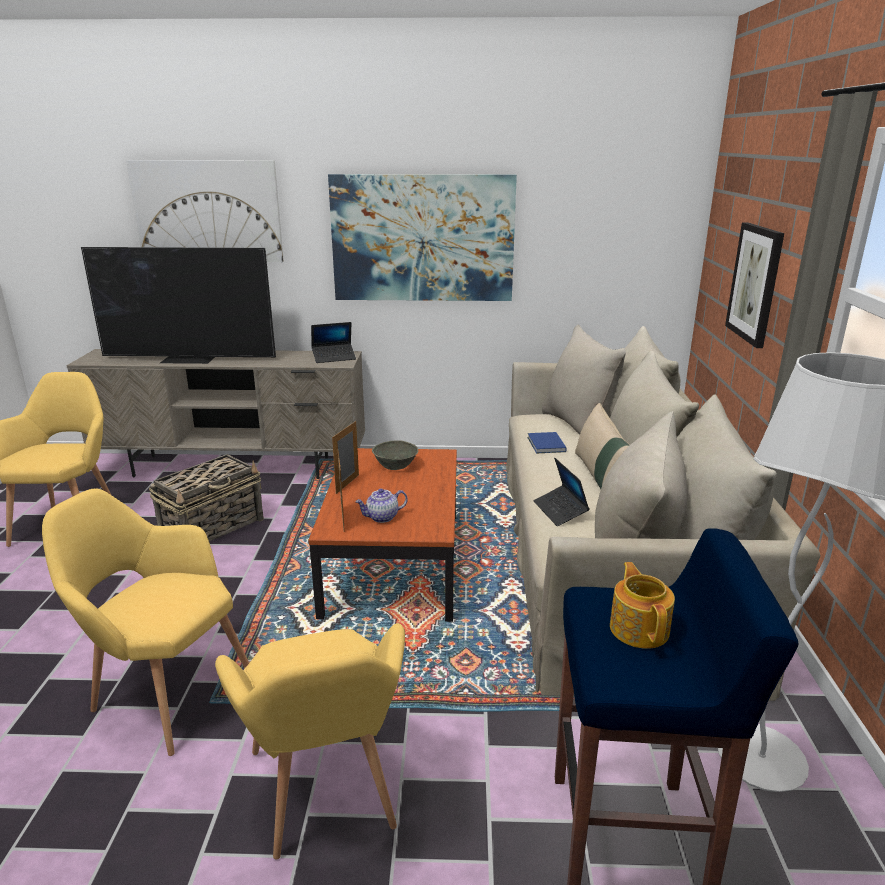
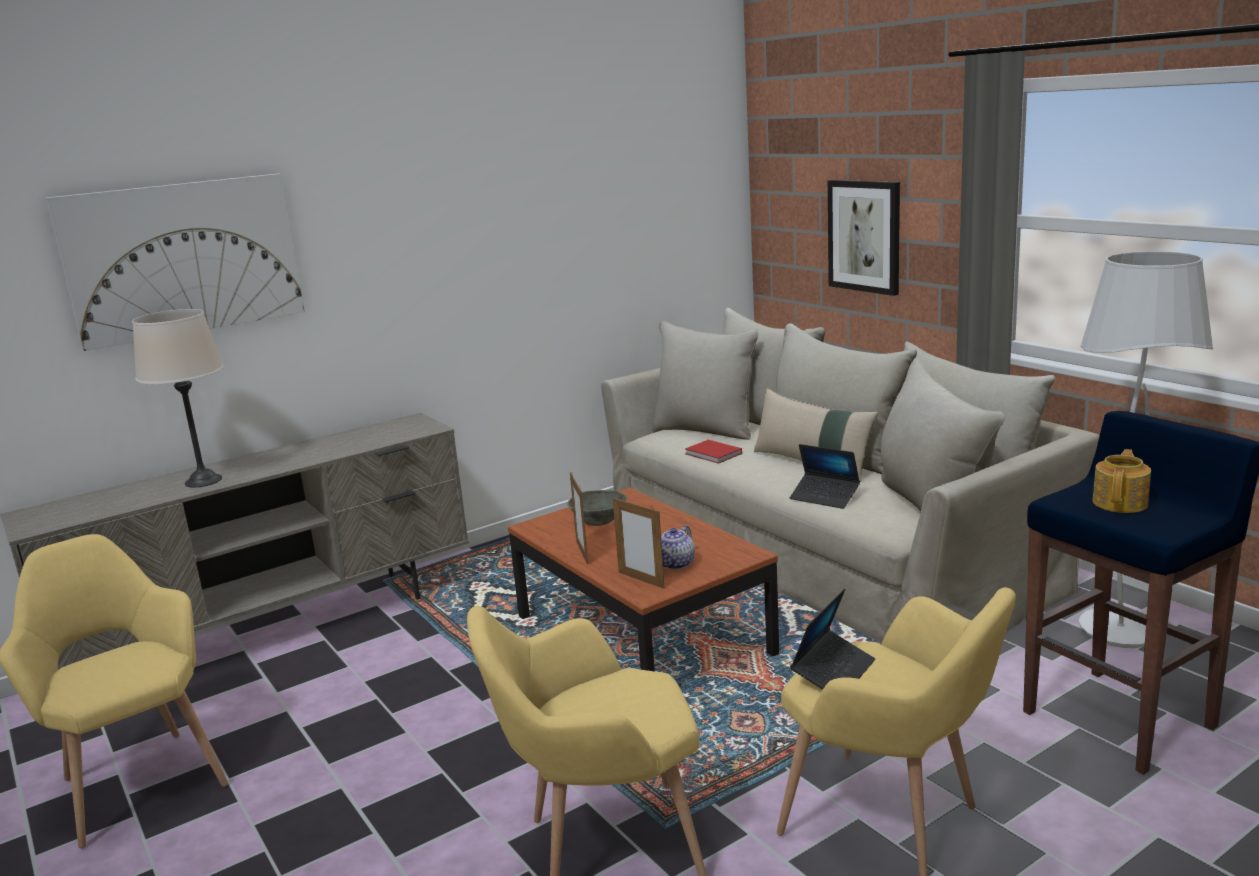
camera: 35 degrees left, 5 degrees down
(189, 359) = (204, 481): television -> beige table lamp
(213, 526) = (368, 695): basket -> none
(334, 357) = (405, 426): laptop -> laptop (833, 672)
(422, 239) = (477, 251): picture -> none
(546, 445) = (713, 454): blue book -> red book
(639, 628) = (1121, 503): teapot -> teapot turned 75 degrees clockwise

